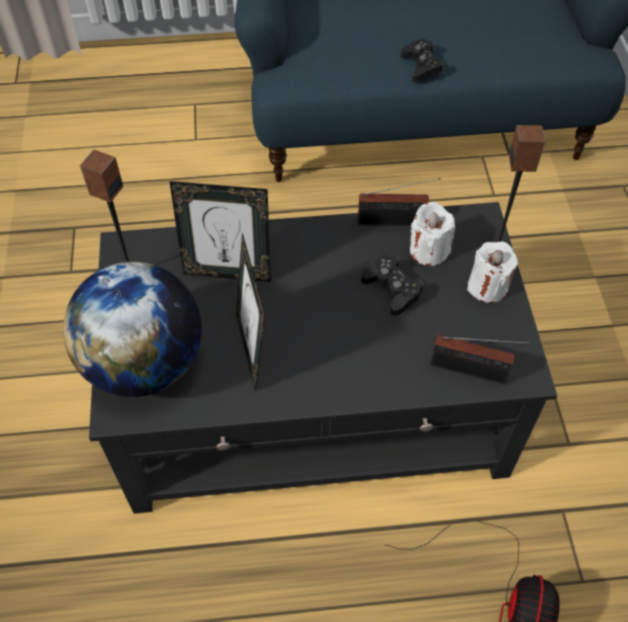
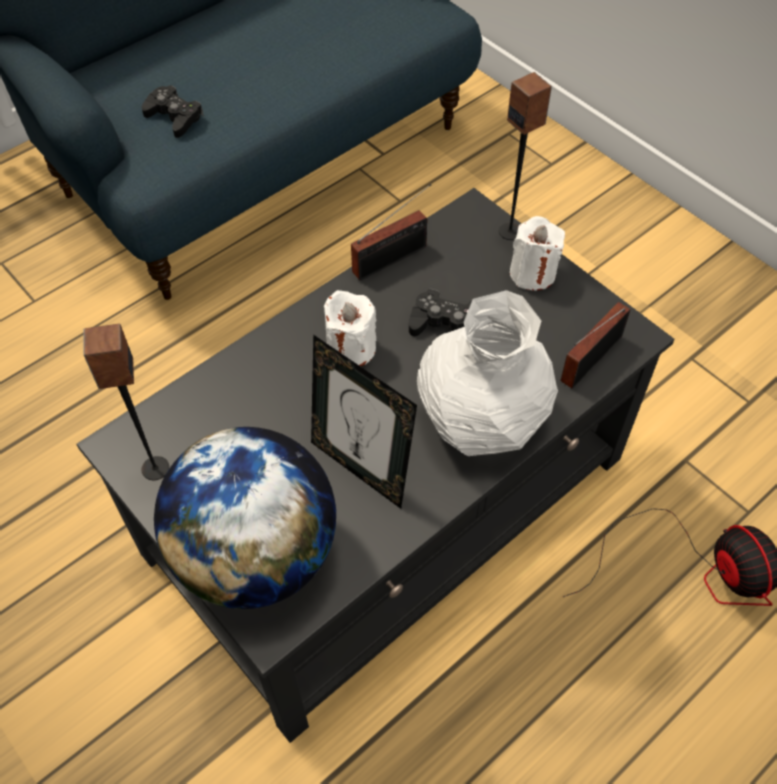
camera: 35 degrees left, 0 degrees up
(228, 272) = (264, 404): picture frame -> none
(359, 368) = (482, 422): none -> white vase
(421, 66) = (278, 92): black game controller -> black game controller (174, 117)
(428, 250) = (449, 269): white candle -> white candle (351, 348)
(473, 372) = (587, 361): radio -> radio turned 150 degrees clockwise

